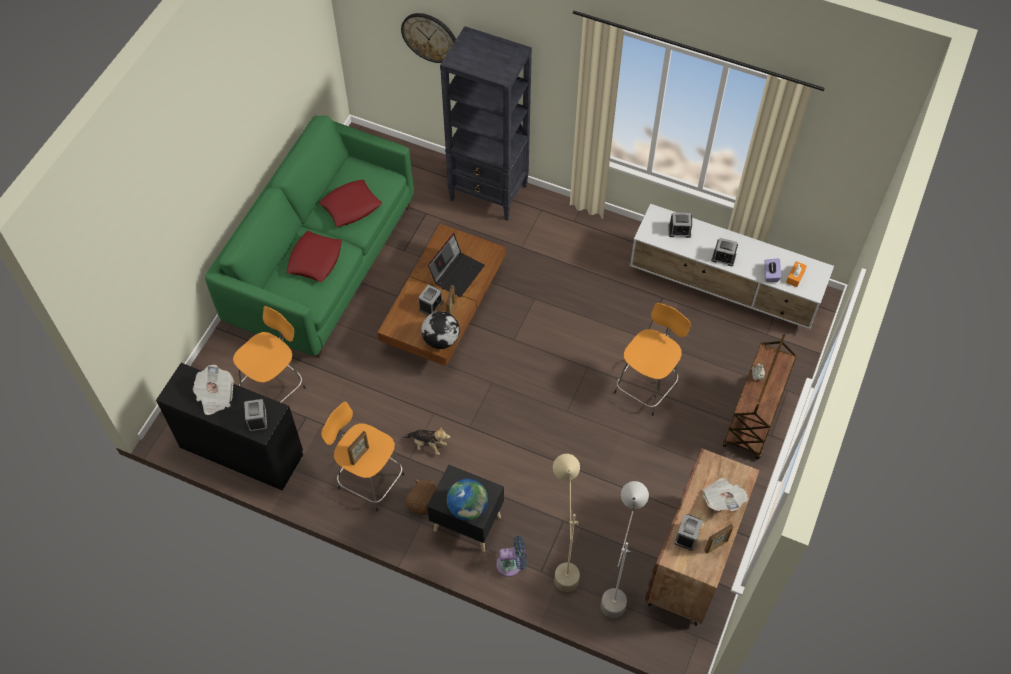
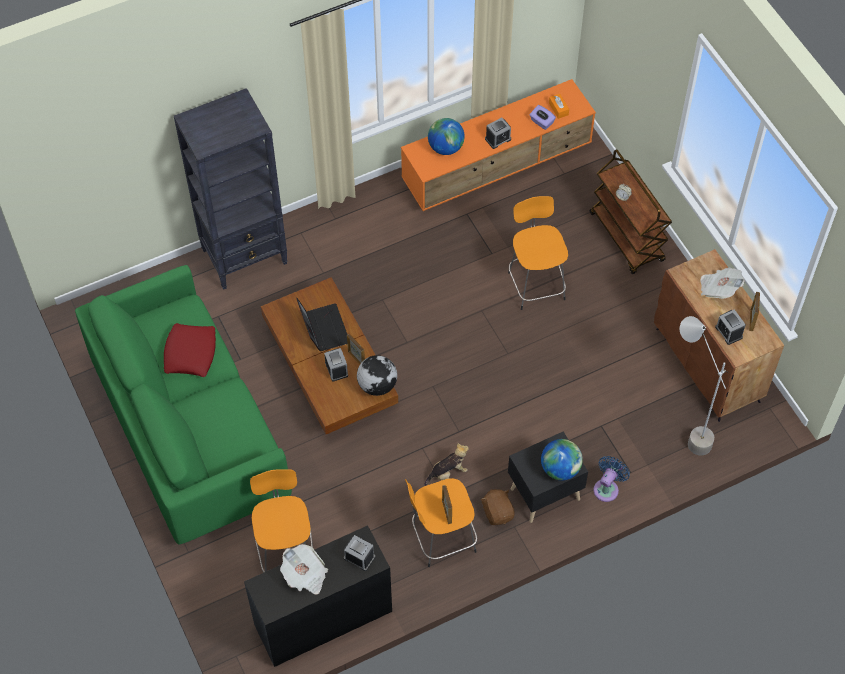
camera: 50 degrees left, 0 degrees up
(315, 260) = (220, 417): red pillow -> none
(429, 37) = (136, 153): wall clock -> none
(563, 560) = (634, 450): beige floor lamp -> none
(679, 231) = (445, 148): alarm clock -> globe
(724, 288) = (498, 168): white tv stand -> orange tv stand

